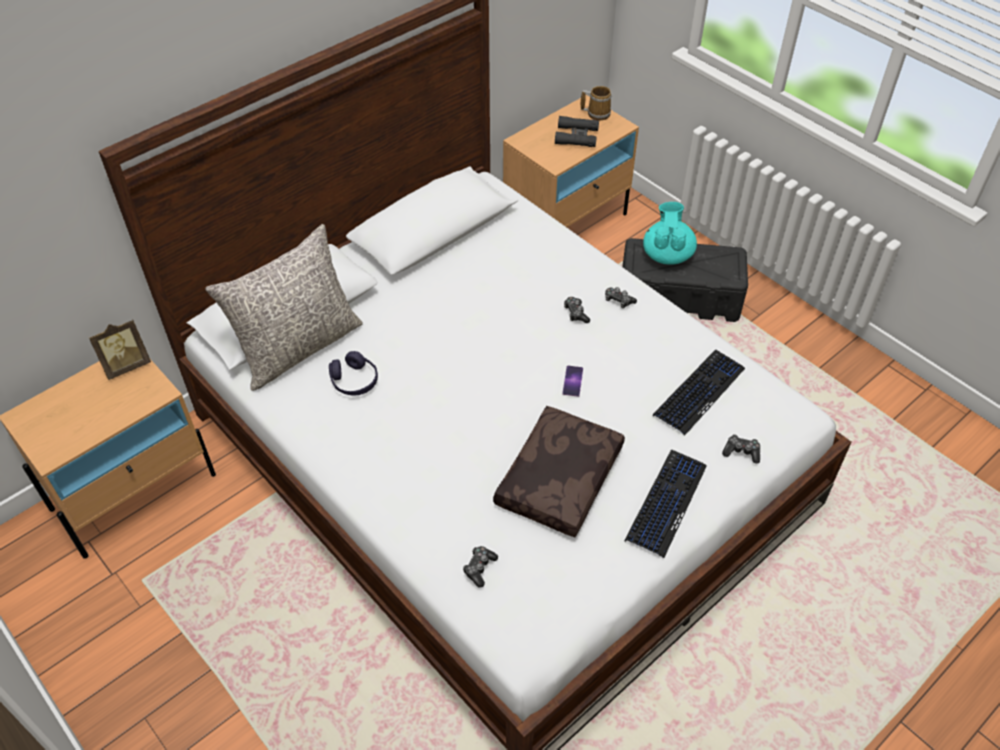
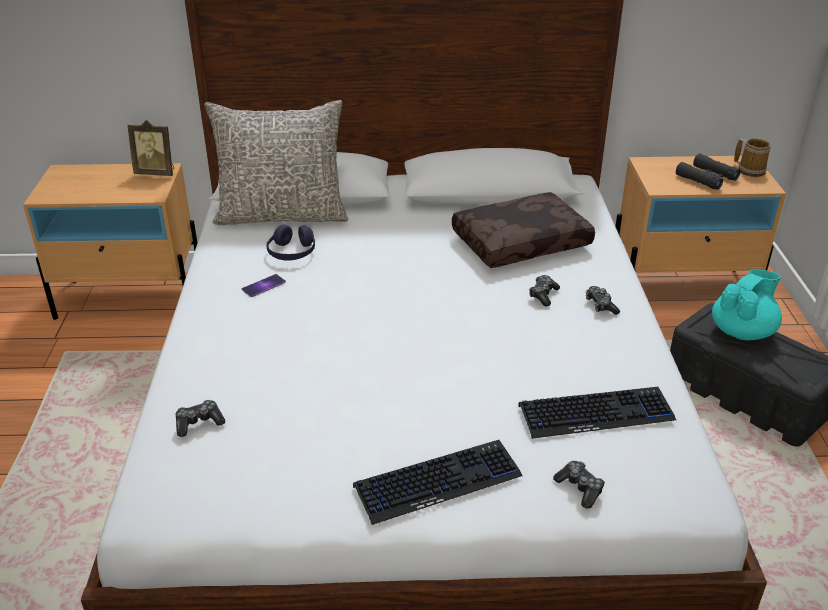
camera: 40 degrees right, 15 degrees down
(557, 477) = (361, 401): brown pillow -> brown pillow (521, 242)
(572, 381) = (473, 340): phone -> phone (263, 286)

